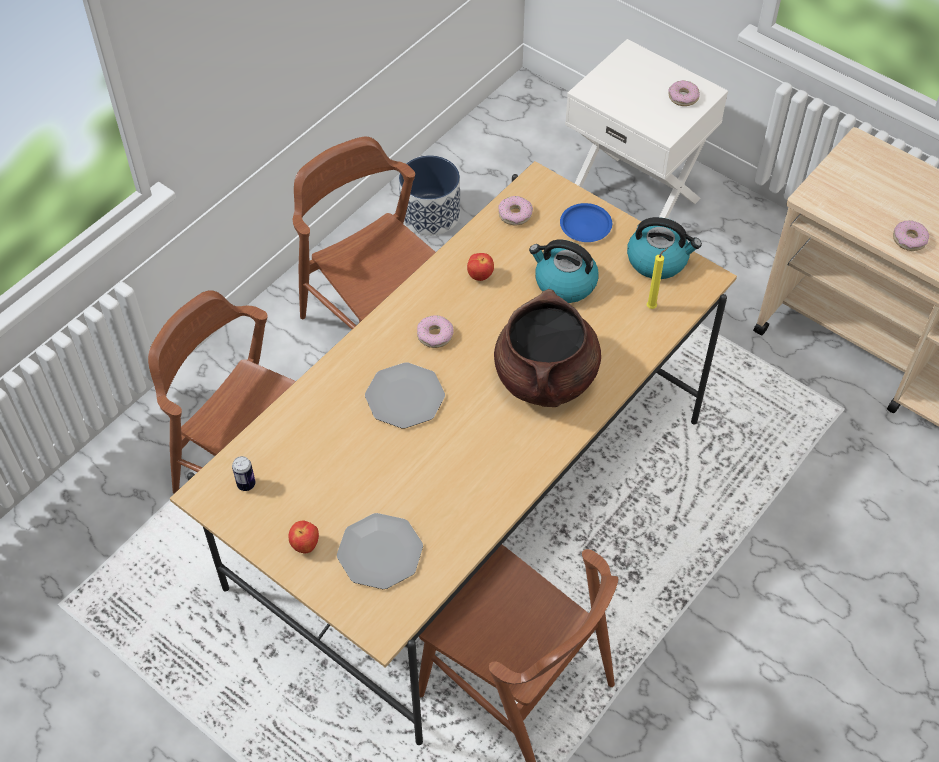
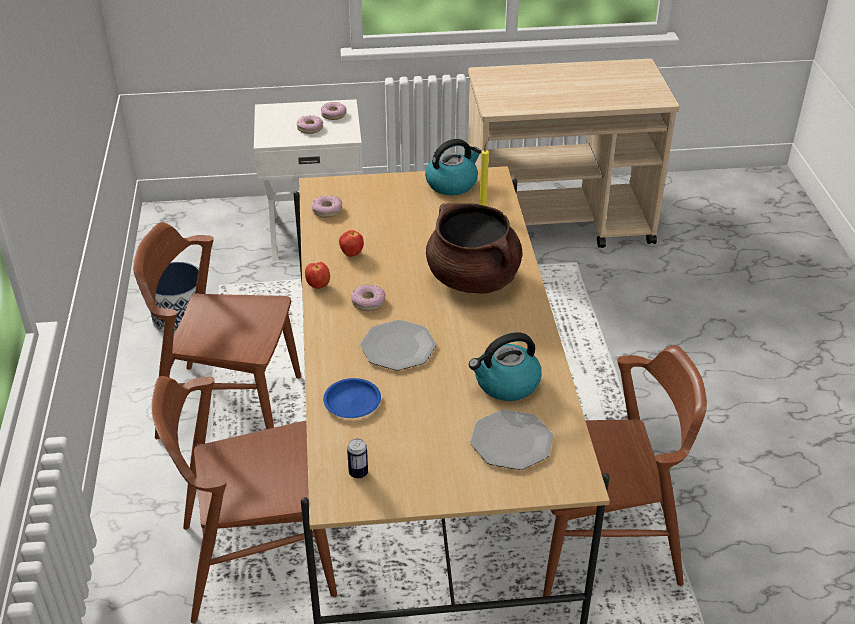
camera: 45 degrees left, 15 degrees down
(305, 545) = (455, 476): apple -> apple (318, 286)
(564, 283) = (412, 226): kettle -> kettle (506, 384)
(586, 225) = (382, 191): blue plate -> blue plate (352, 401)
(909, 239) = (573, 100): donut -> donut (310, 128)

